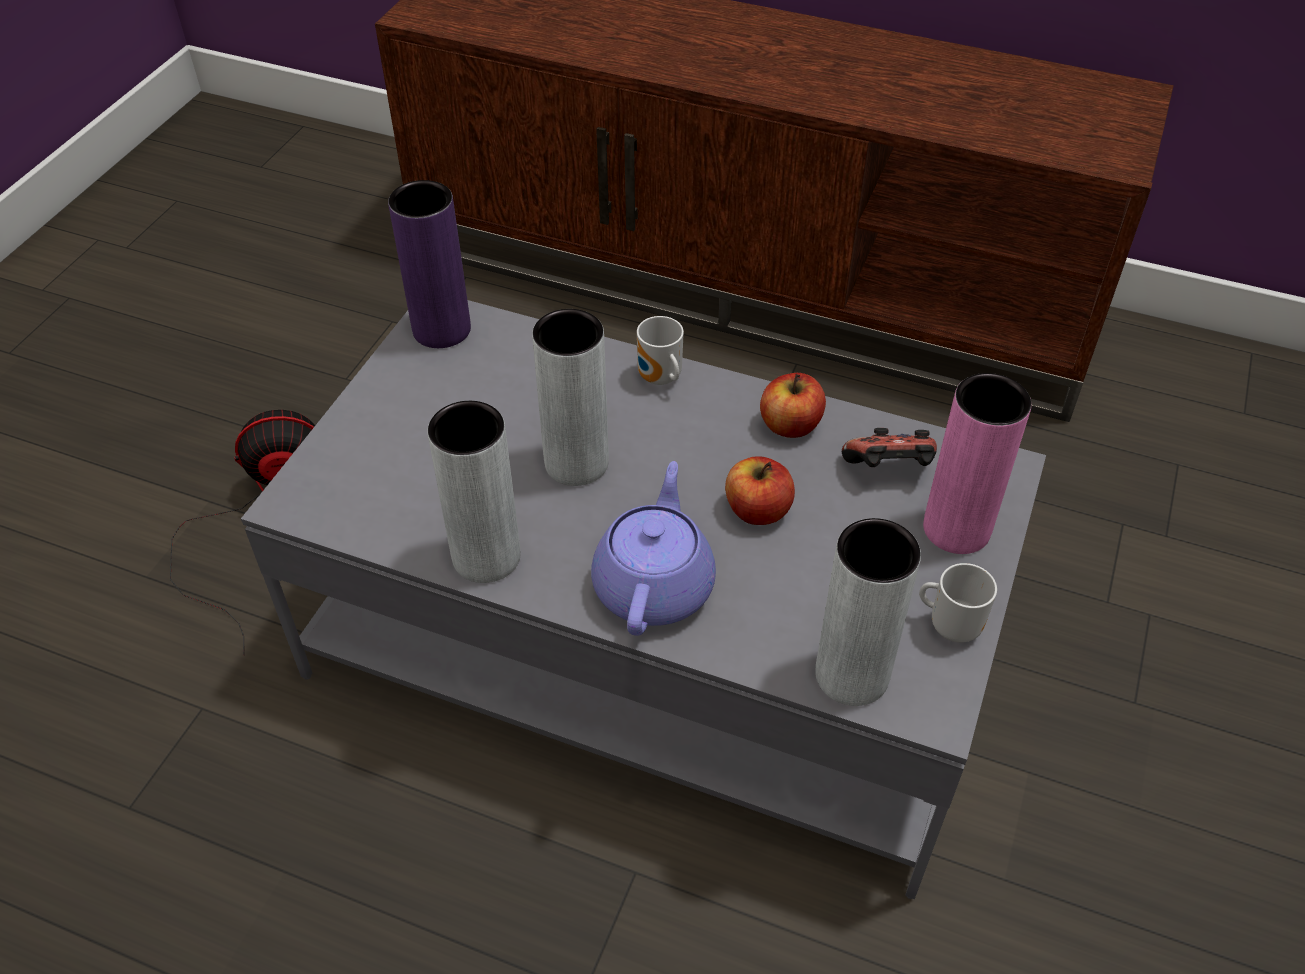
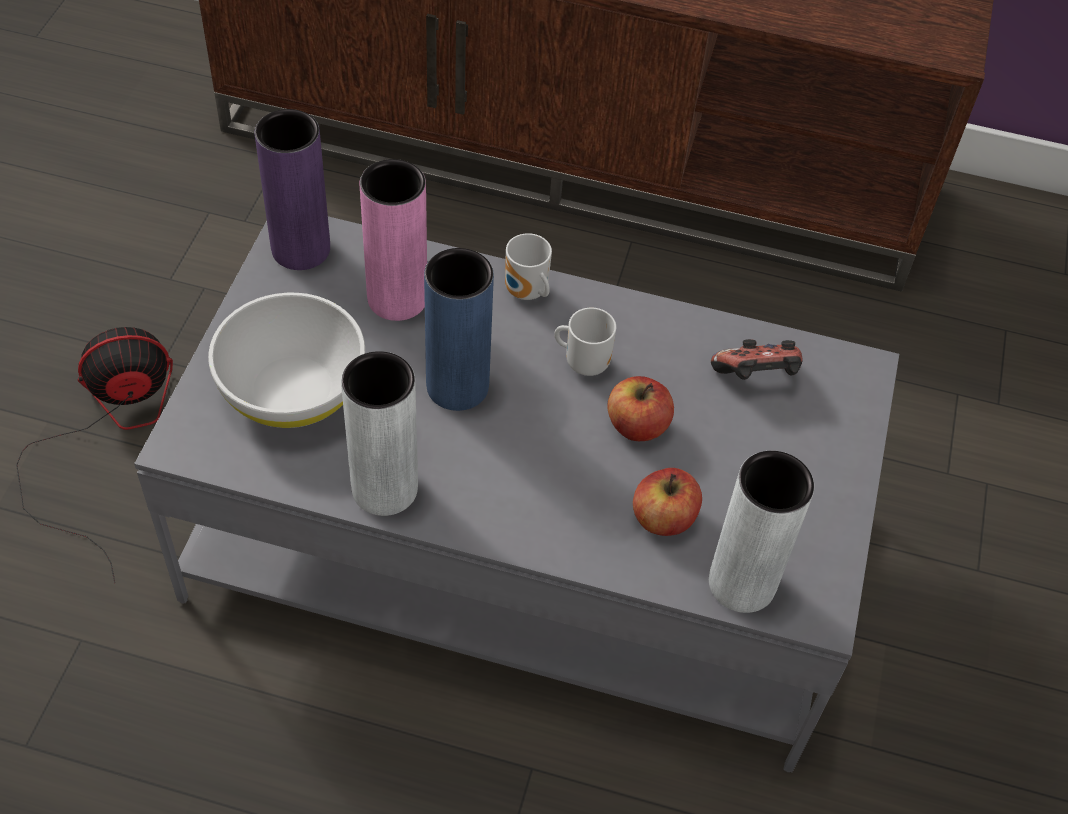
camera: 10 degrees left, 5 degrees up
(409, 458) = (292, 390): none -> white bowl
(576, 463) = (457, 386): grey vase -> blue vase
(654, 584) = (549, 506): purple teapot -> none
(790, 425) = (658, 335): apple -> apple (664, 518)
(951, 625) = (827, 528): mug -> mug (584, 362)
(956, 529) = (823, 433): pink vase -> pink vase (397, 298)

